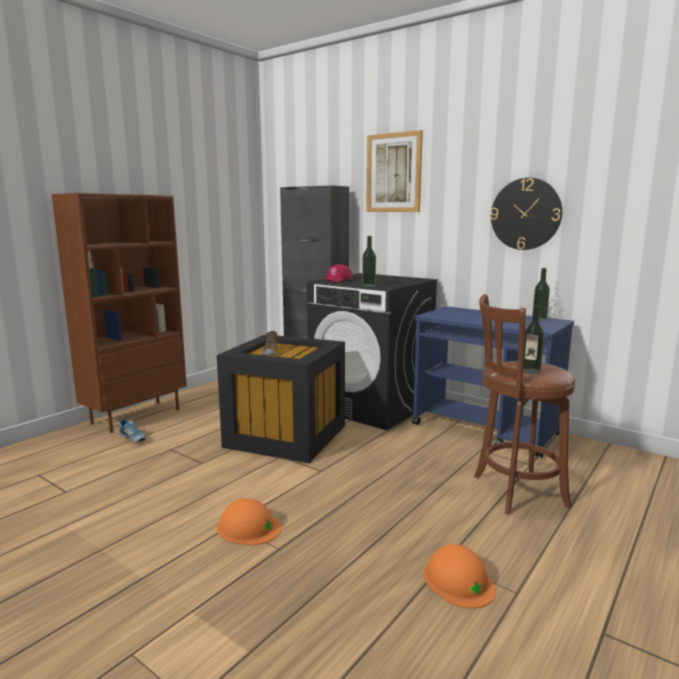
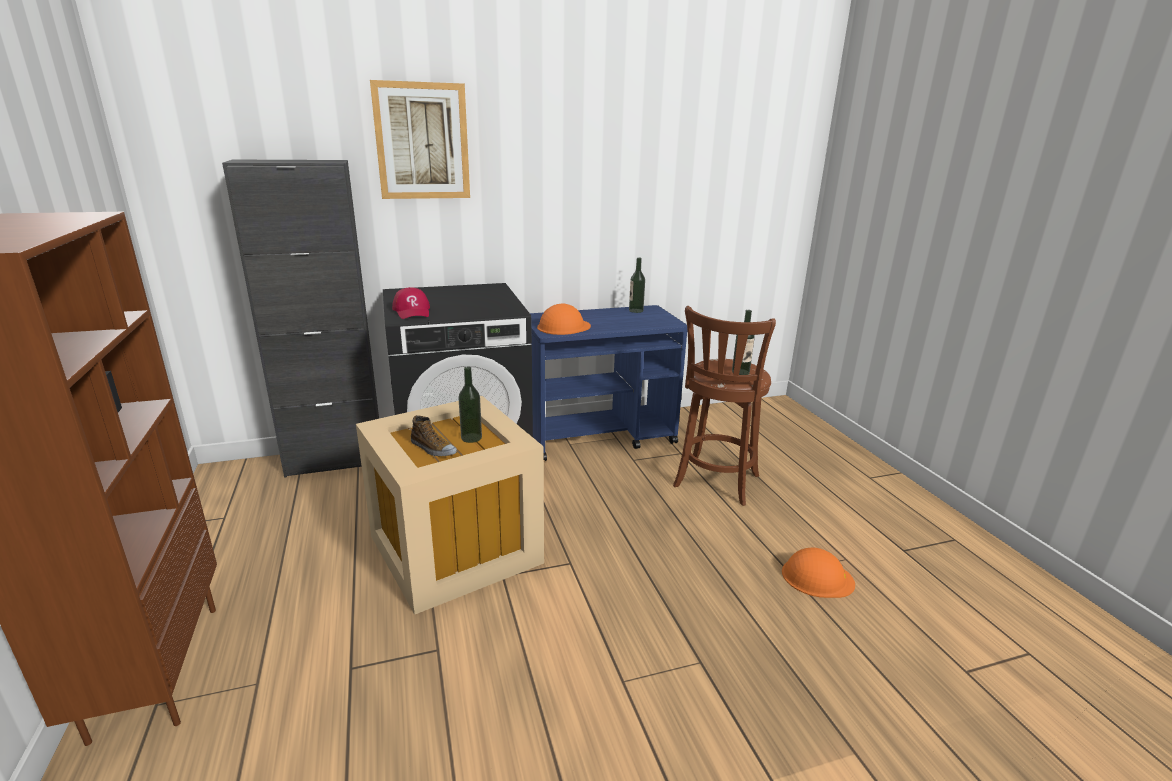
camera: 55 degrees left, 10 degrees up
(132, 438) = (248, 701): shoe -> none
(248, 527) = (641, 669): orange hard hat -> orange hard hat (563, 327)
(288, 436) = (456, 547): black storage box -> beige storage box
(368, 285) = (485, 313): bottle -> bottle (471, 438)
(525, 214) = (603, 198): wall clock -> none

